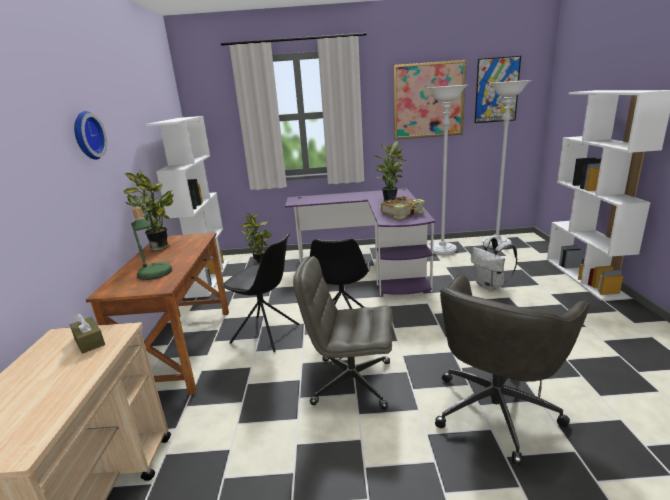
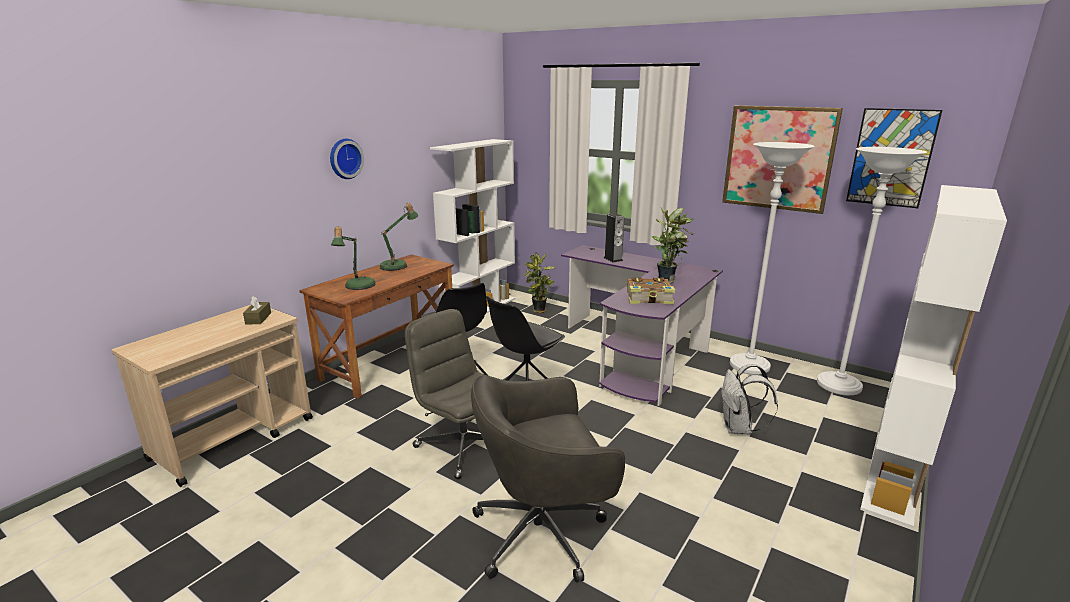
camera: 35 degrees right, 0 degrees up
(162, 247) = (397, 265): potted plant -> table lamp
(328, 199) = (613, 259): none -> speaker

